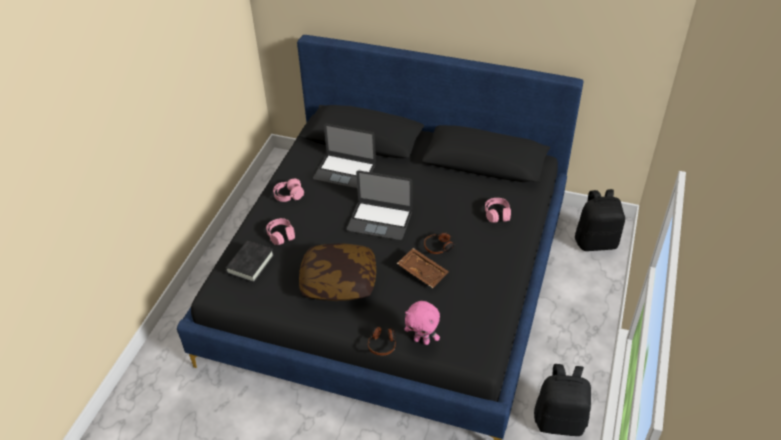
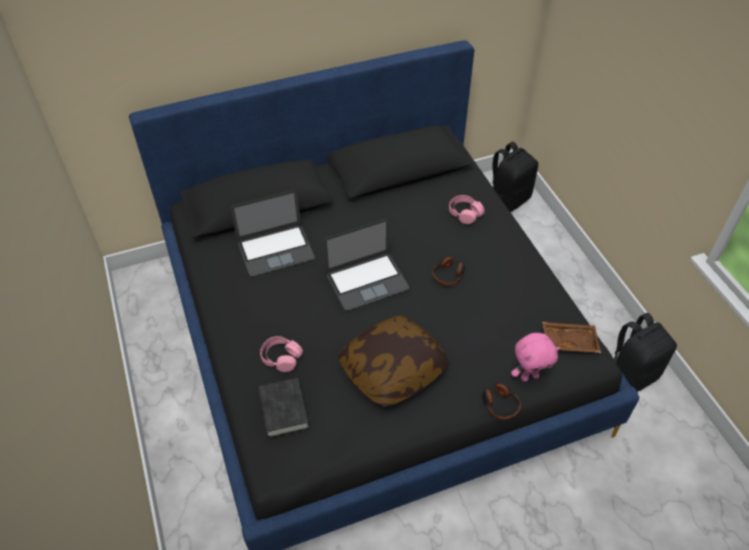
camera: 40 degrees left, 5 degrees up
(288, 195) = (242, 309): pink headphones -> none
(423, 271) = (460, 308): brown tray -> brown tray (569, 341)

